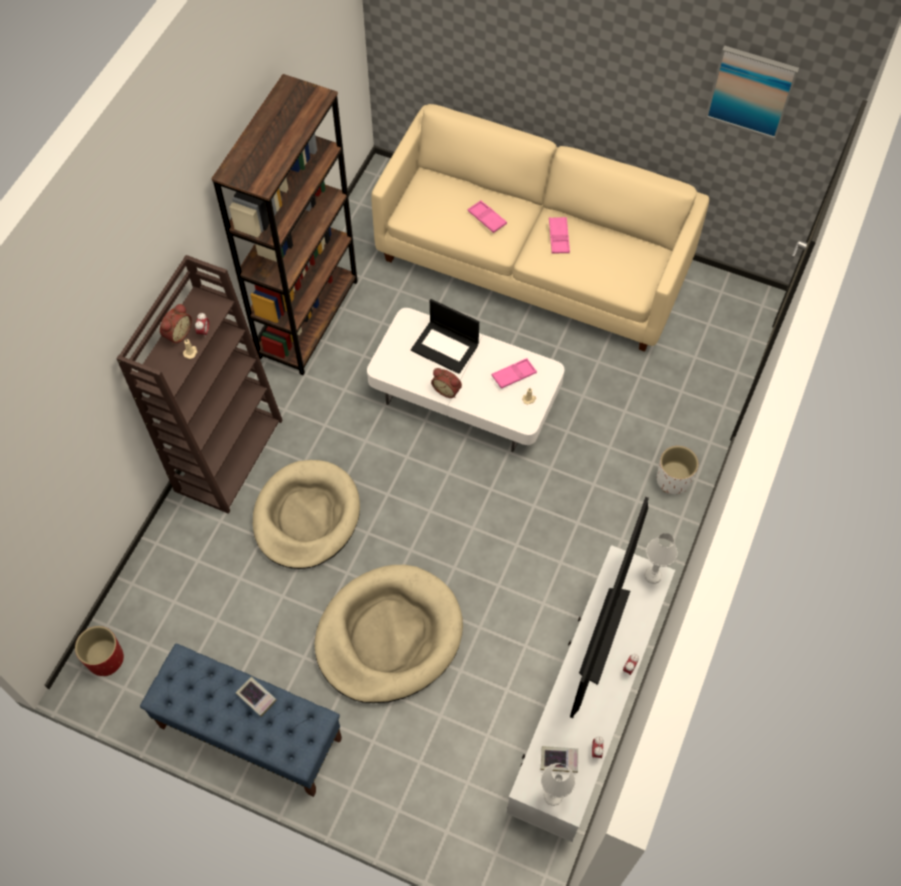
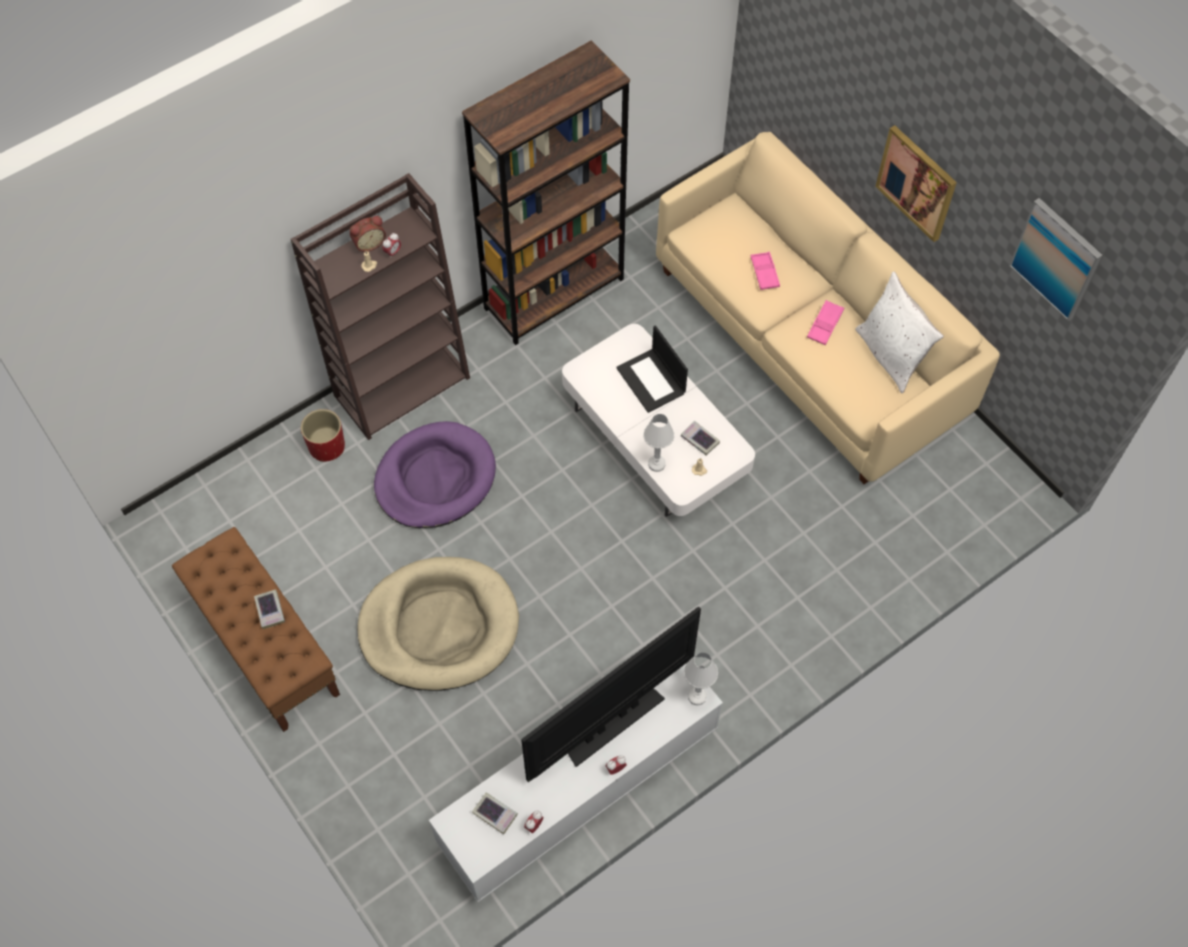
camera: 30 degrees right, 0 degrees up
(106, 659) = (186, 514): red planter -> red planter (327, 447)
(250, 732) = (265, 645): blue bench -> brown bench
(306, 516) = (435, 478): beige dog bed -> purple dog bed
(447, 389) = (626, 422): alarm clock -> none
(514, 375) = (700, 440): pink tray -> book
(553, 796) = (468, 842): white table lamp -> white table lamp (656, 464)
(592, 85) = (917, 182): none -> picture
(622, 237) = (890, 355): none -> white pillow
(673, 480) = (807, 625): white planter -> none

